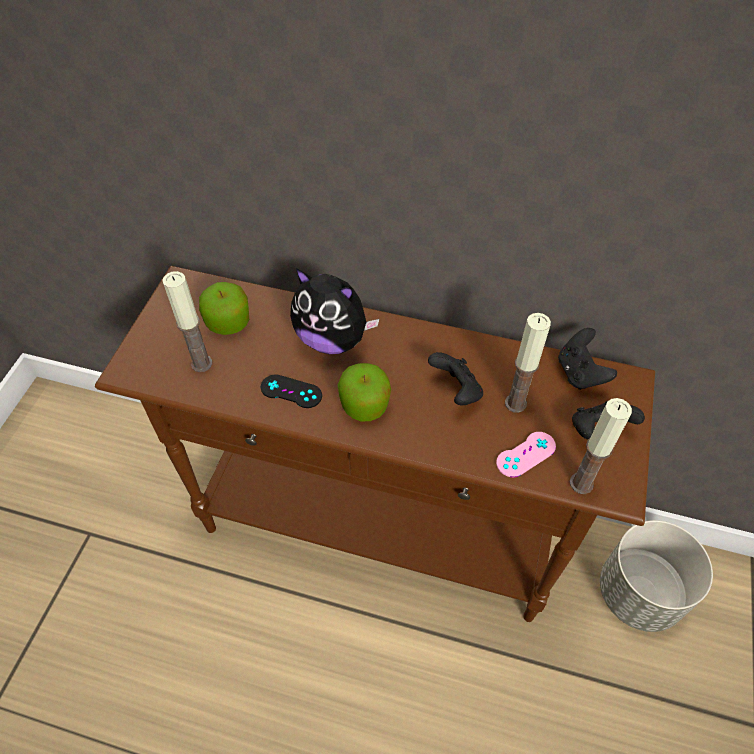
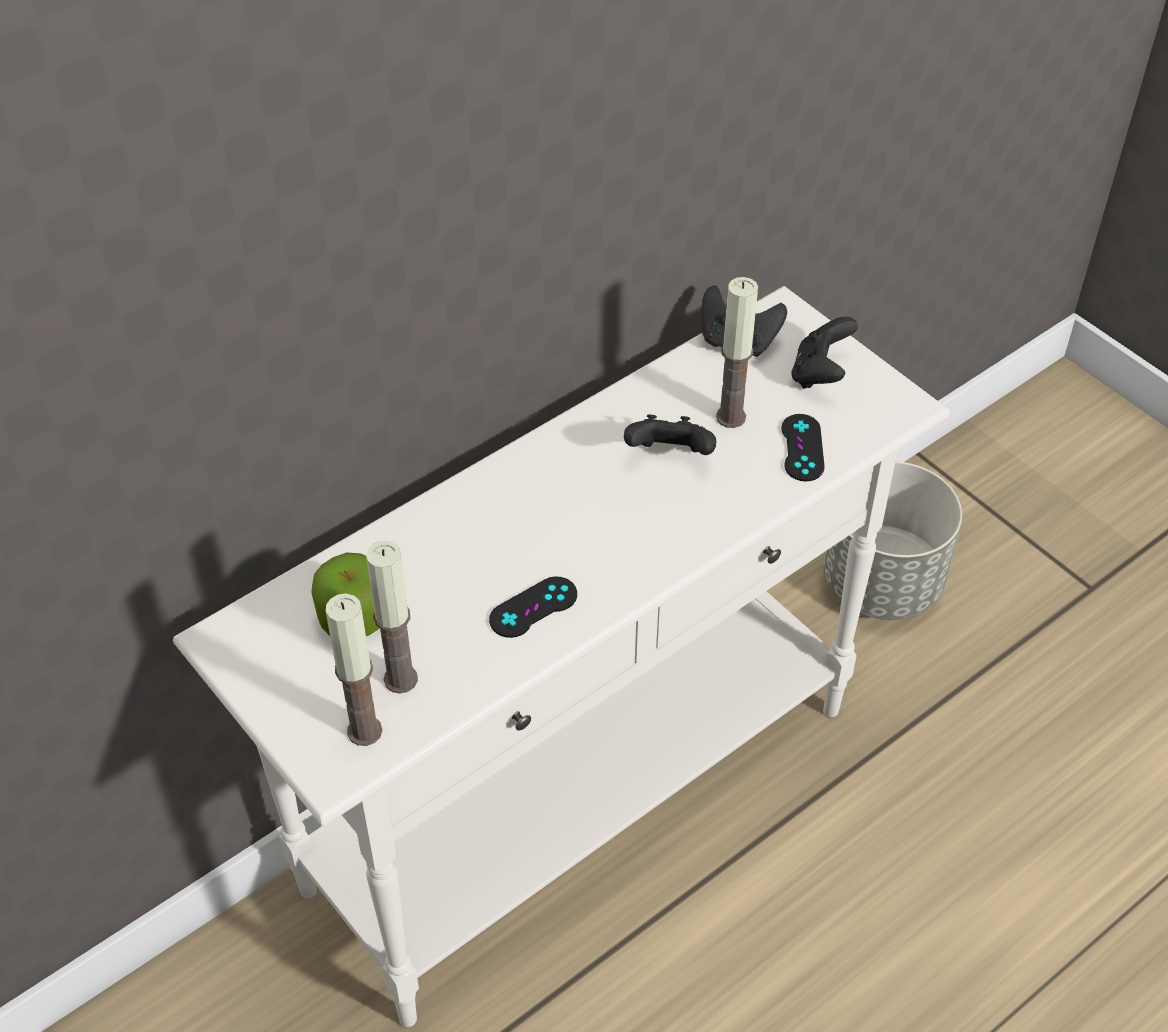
camera: 55 degrees left, 5 degrees down
(332, 339) = (487, 526): plush toy -> none
(364, 405) = (617, 548): apple -> none
(379, 527) = (583, 798): brown console table -> white console table
(526, 454) = (802, 448): pink game controller -> black game controller
(581, 483) = (872, 427): candle -> candle (364, 731)

